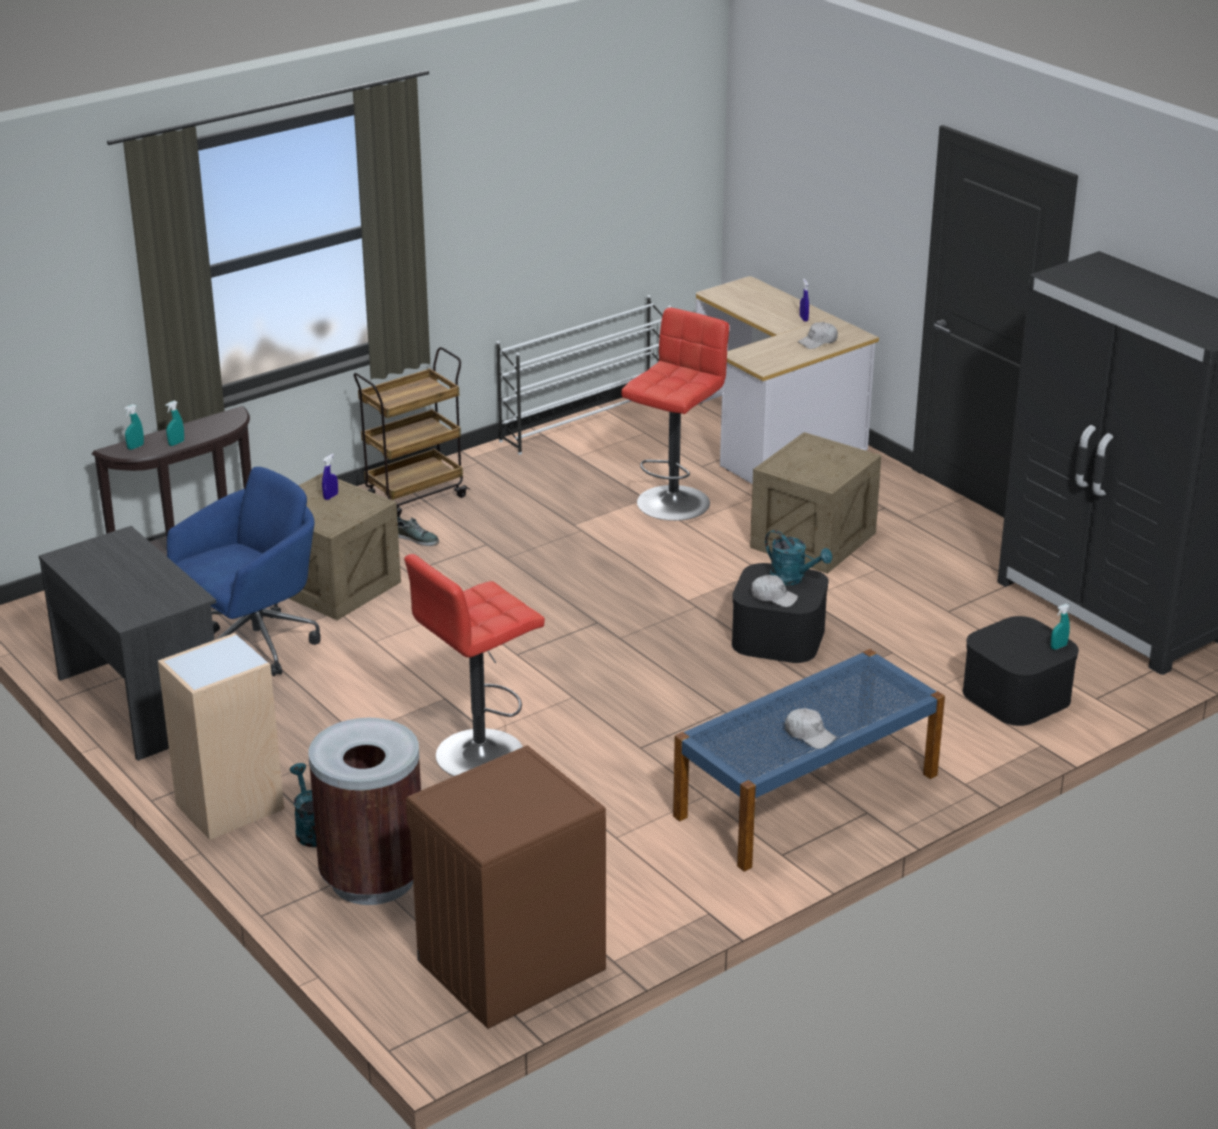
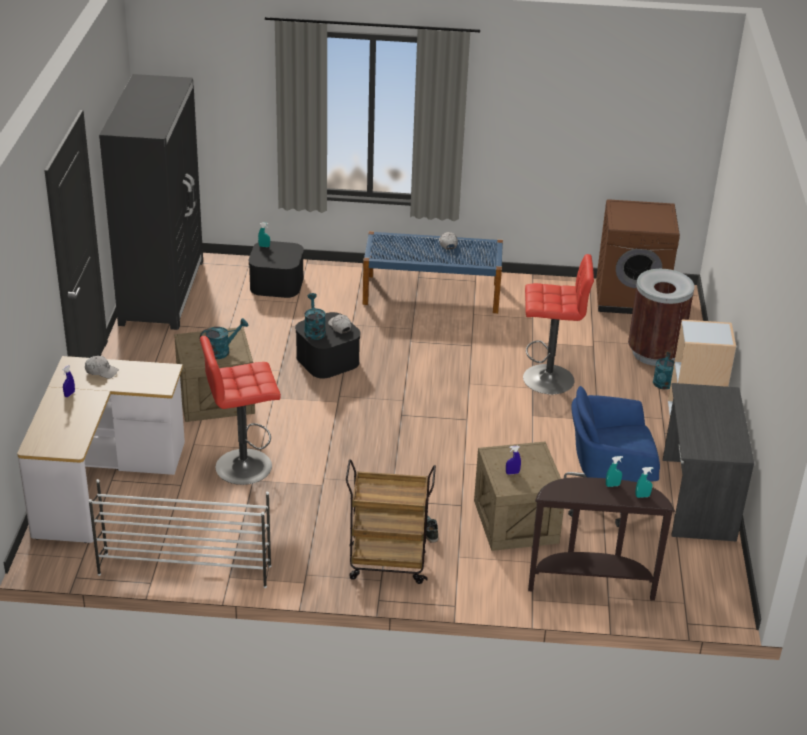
camera: 140 degrees left, 5 degrees up
(802, 463) = (222, 351): none -> turquoise watering can

